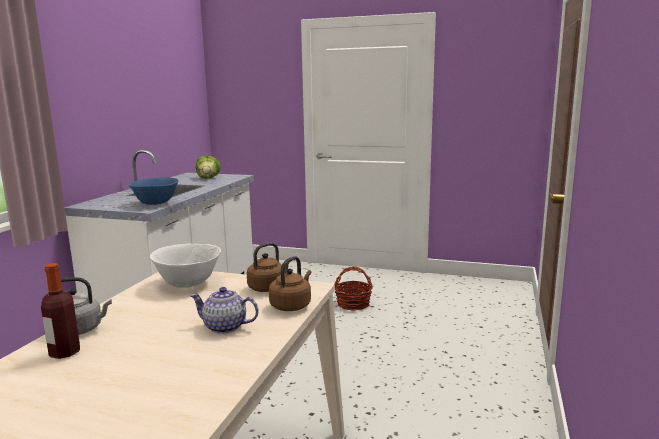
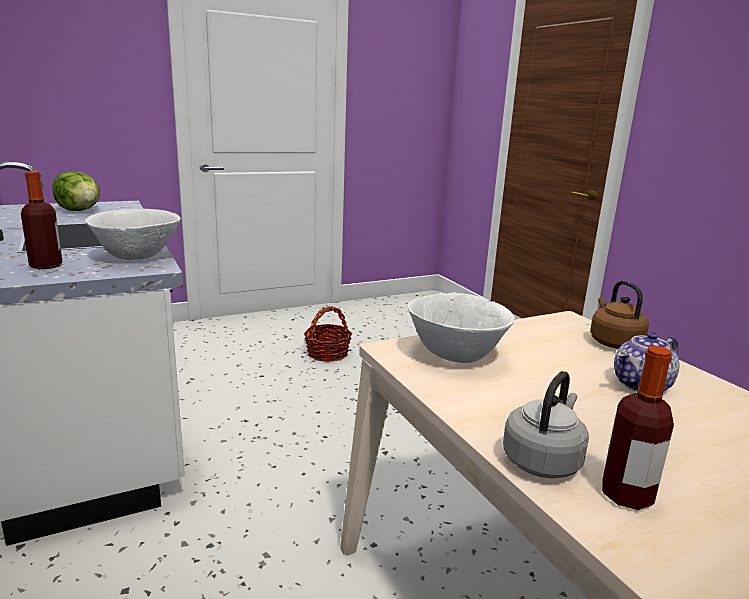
camera: 45 degrees left, 5 degrees up
(116, 202) = (46, 266): none -> bottle
(156, 204) = (137, 257): blue bowl -> white bowl
(268, 287) = (540, 332): brown kettle -> none

